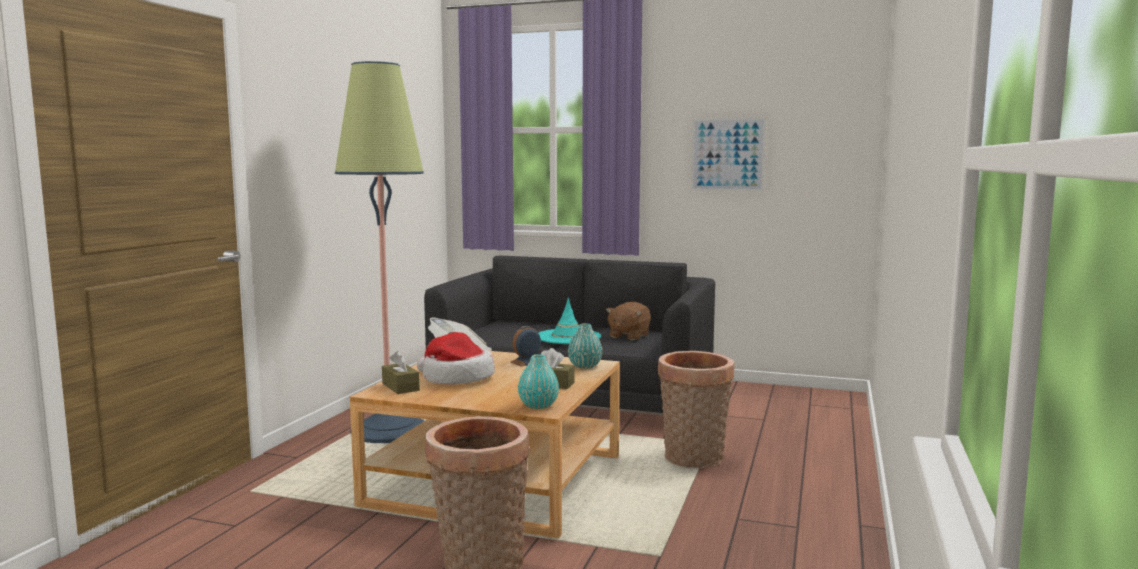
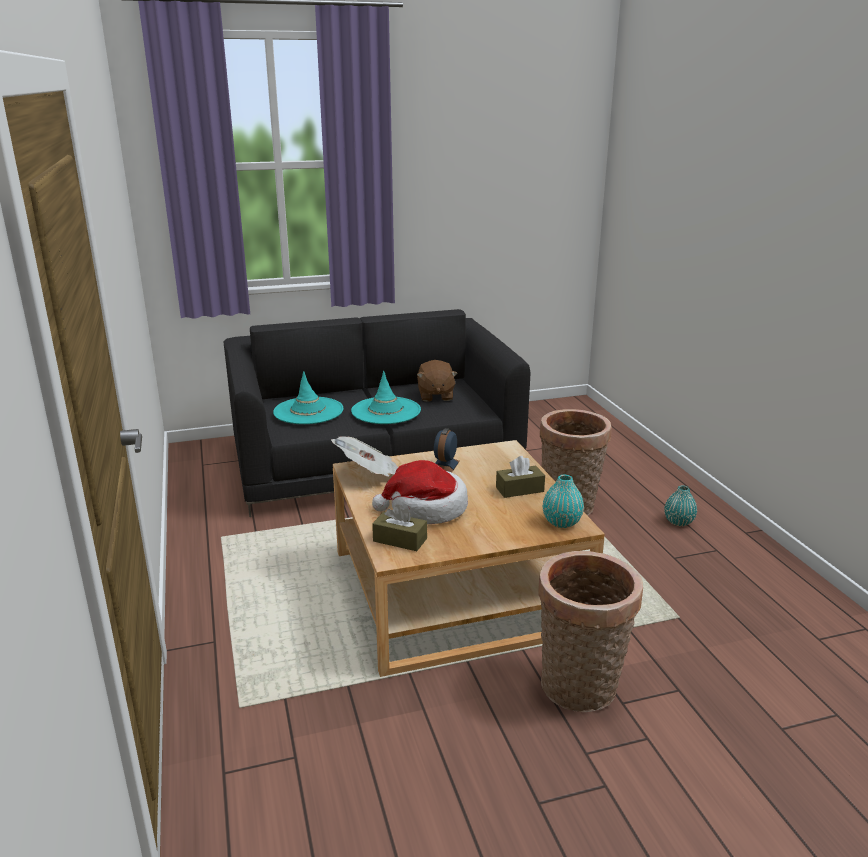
camera: 35 degrees left, 15 degrees up
(389, 431) = (262, 568): floor lamp -> none
(511, 328) = (308, 411): none -> turquoise hat
(585, 366) = (503, 456): turquoise vase -> turquoise vase (678, 522)
(727, 154) = (472, 188): picture -> none

